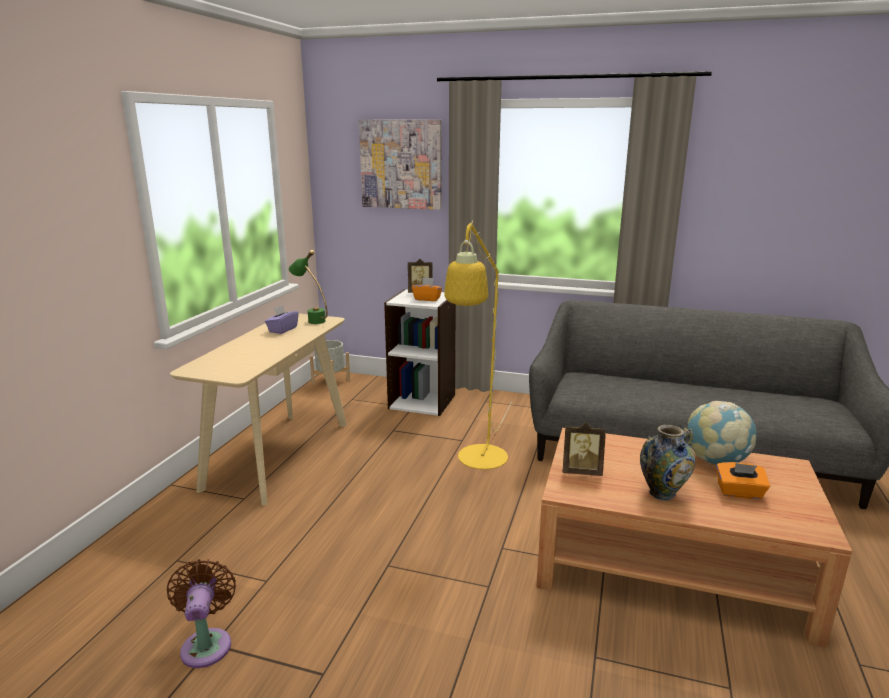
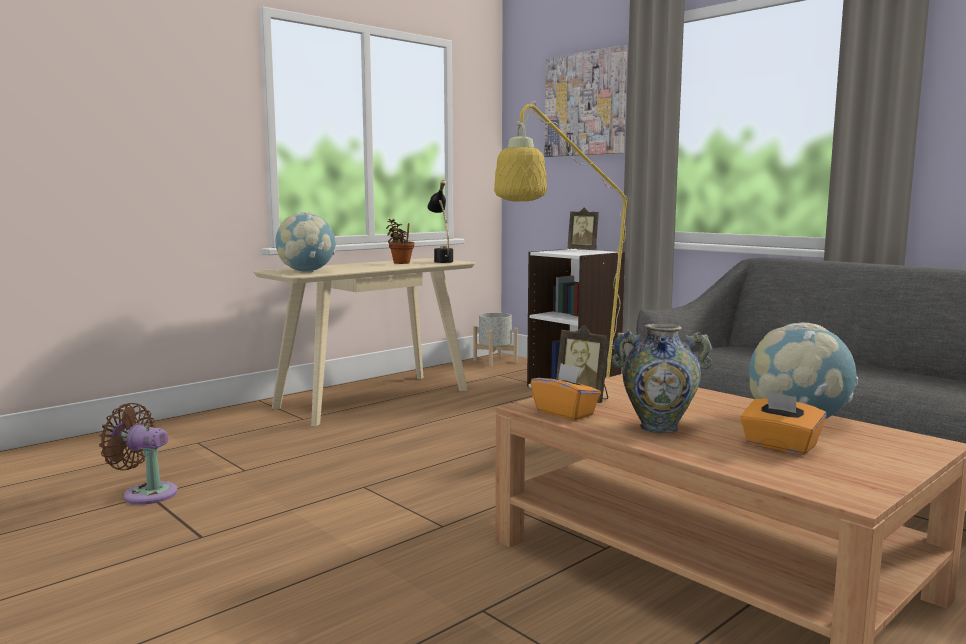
camera: 30 degrees right, 10 degrees down
(207, 643) = (146, 493): brown fan -> brown fan turned 90 degrees counterclockwise
(230, 367) = (306, 271): none -> globe
(282, 330) = (400, 263): purple tissue box -> potted plant
(312, 319) = (441, 261): green table lamp -> black table lamp
(427, 299) = (580, 252): orange tissue box -> orange tissue box (565, 413)

